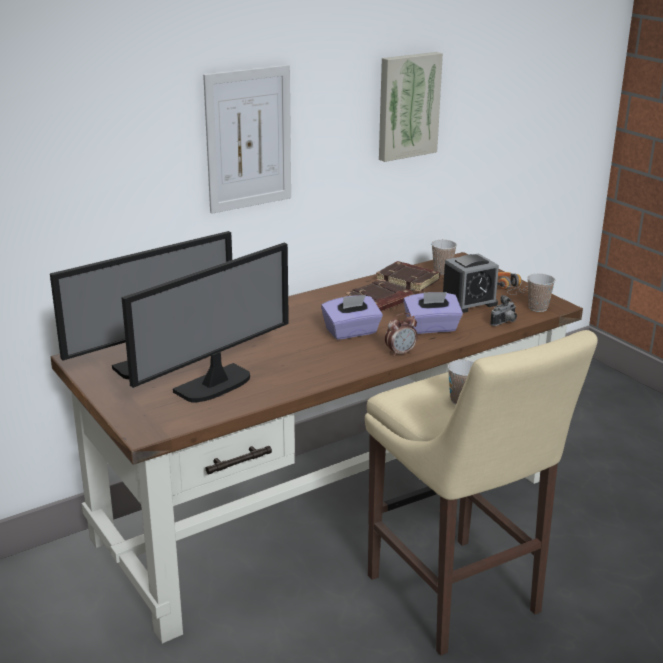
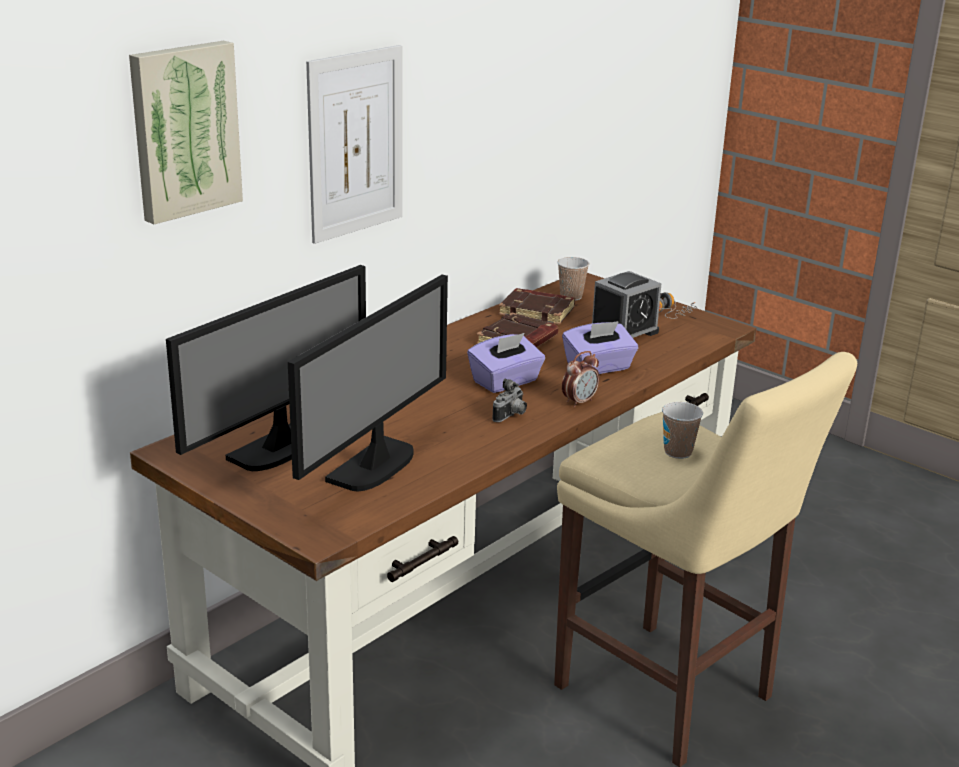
camera: 15 degrees left, 0 degrees up
(407, 105) = (524, 91): picture -> picture (184, 130)
(504, 323) = (679, 353): camera -> camera (511, 416)
(538, 308) = (706, 332): cup -> none

